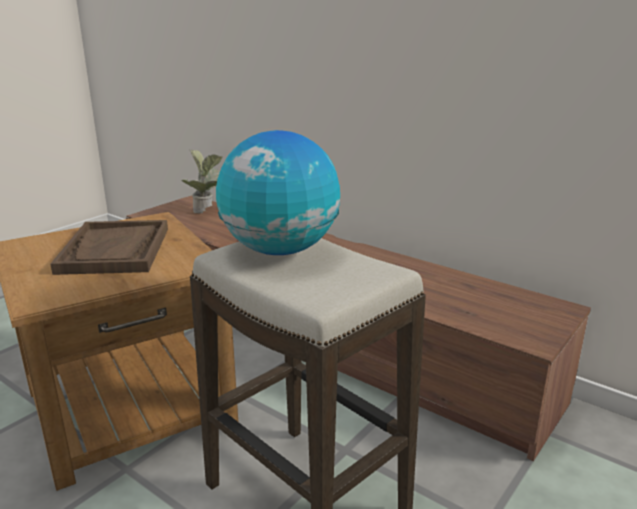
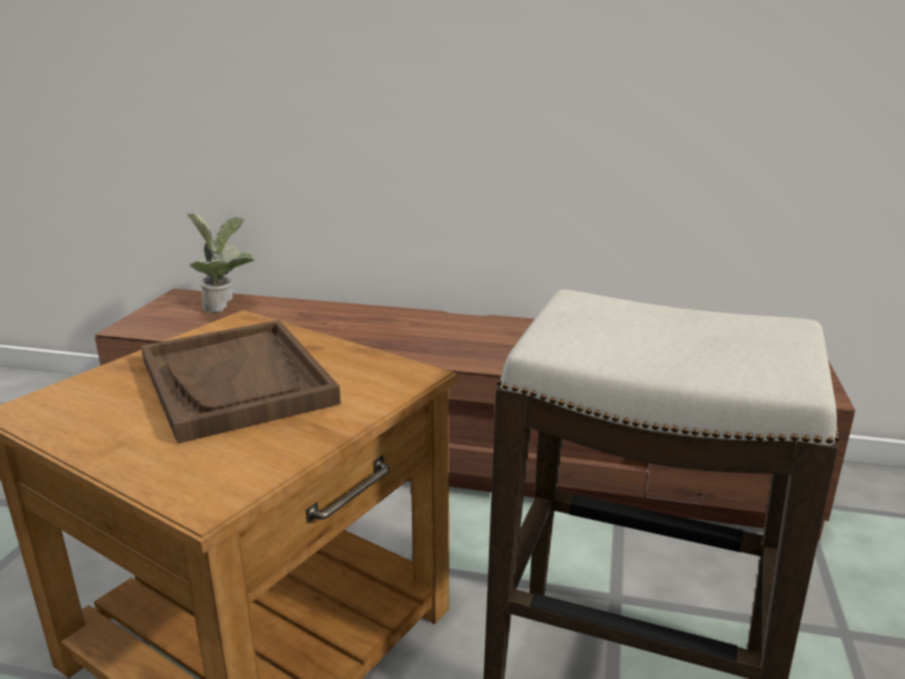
camera: 25 degrees left, 0 degrees up
(279, 250) = (615, 324): globe -> none

